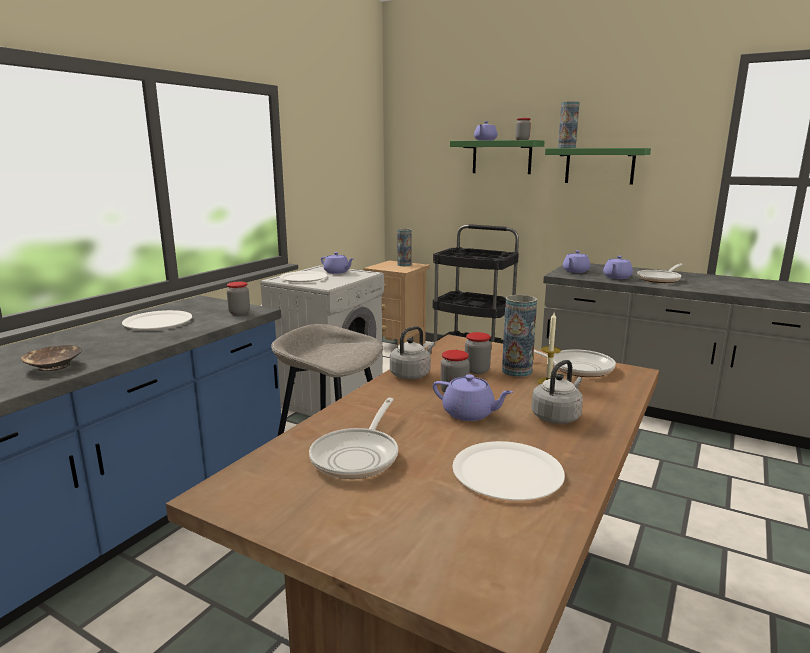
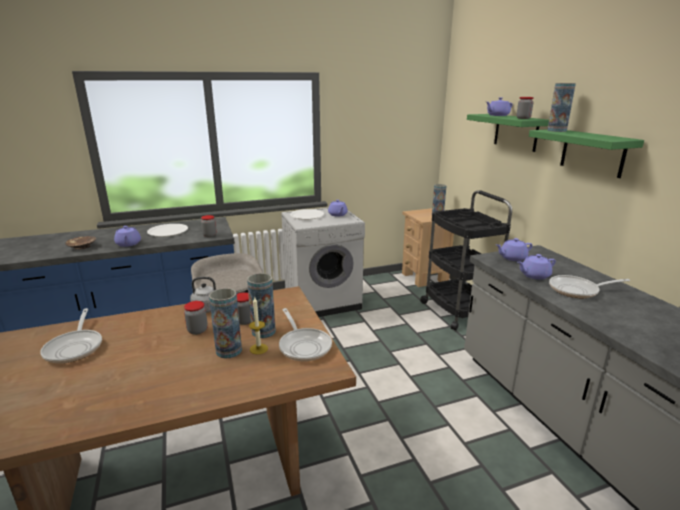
camera: 40 degrees right, 5 degrees up
(358, 456) = (75, 347): frying pan -> frying pan turned 75 degrees counterclockwise
(469, 414) = (168, 349): purple teapot -> purple teapot (128, 244)
(507, 472) = (93, 394): white plate -> none
(528, 392) = (229, 351): none -> vase
(557, 416) = (199, 375): grey kettle -> none

